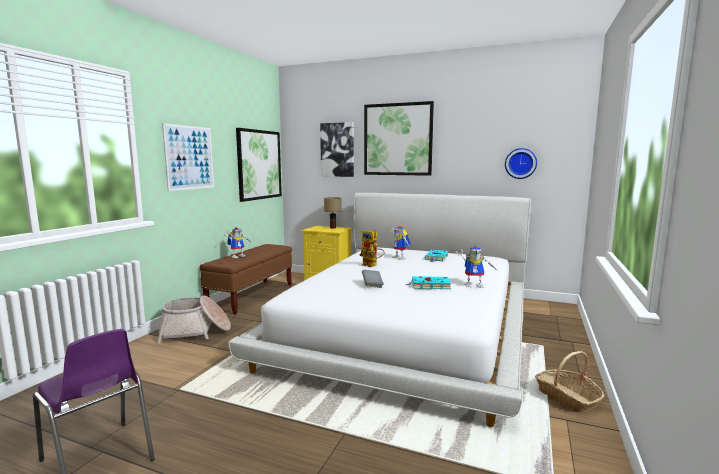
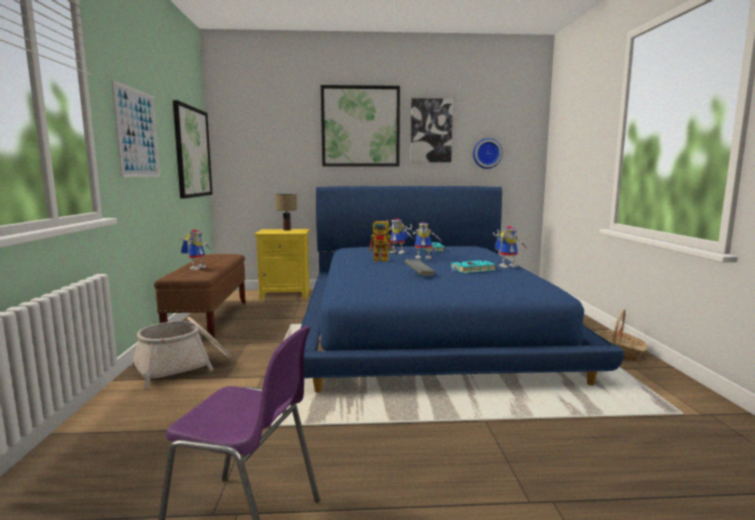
camera: 25 degrees left, 0 degrees up
(337, 150) = (286, 137): picture -> picture (431, 131)
(407, 328) = (424, 324): white bed -> blue bed
(411, 266) = (424, 258): none -> toy robot

